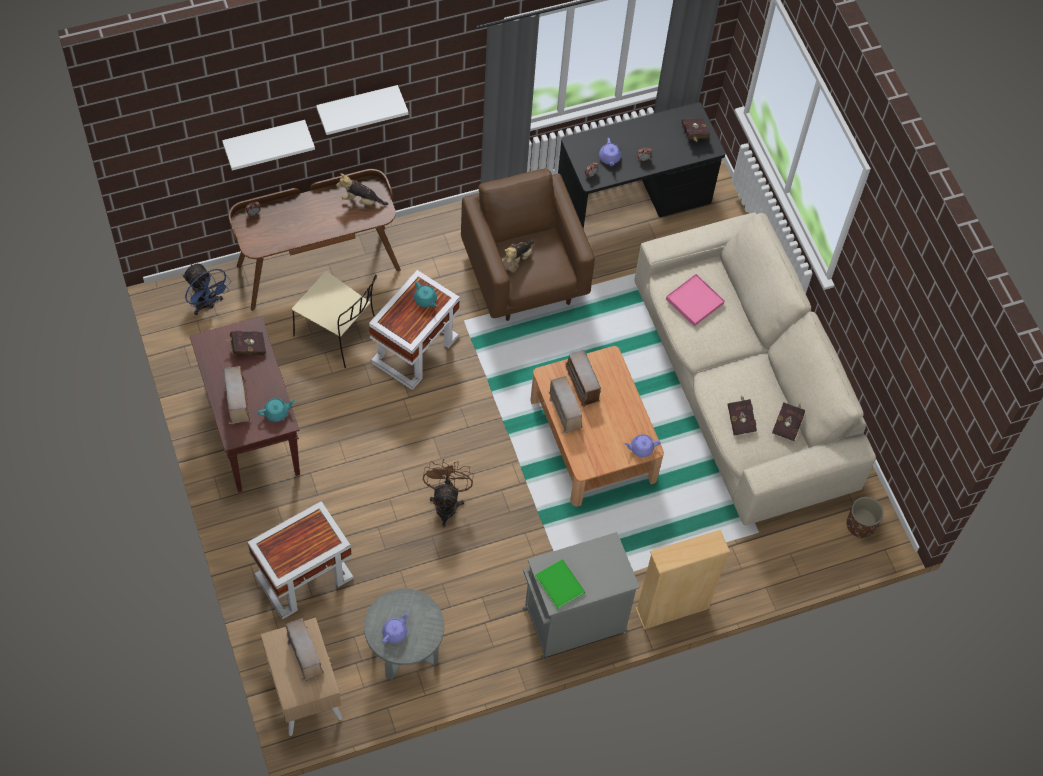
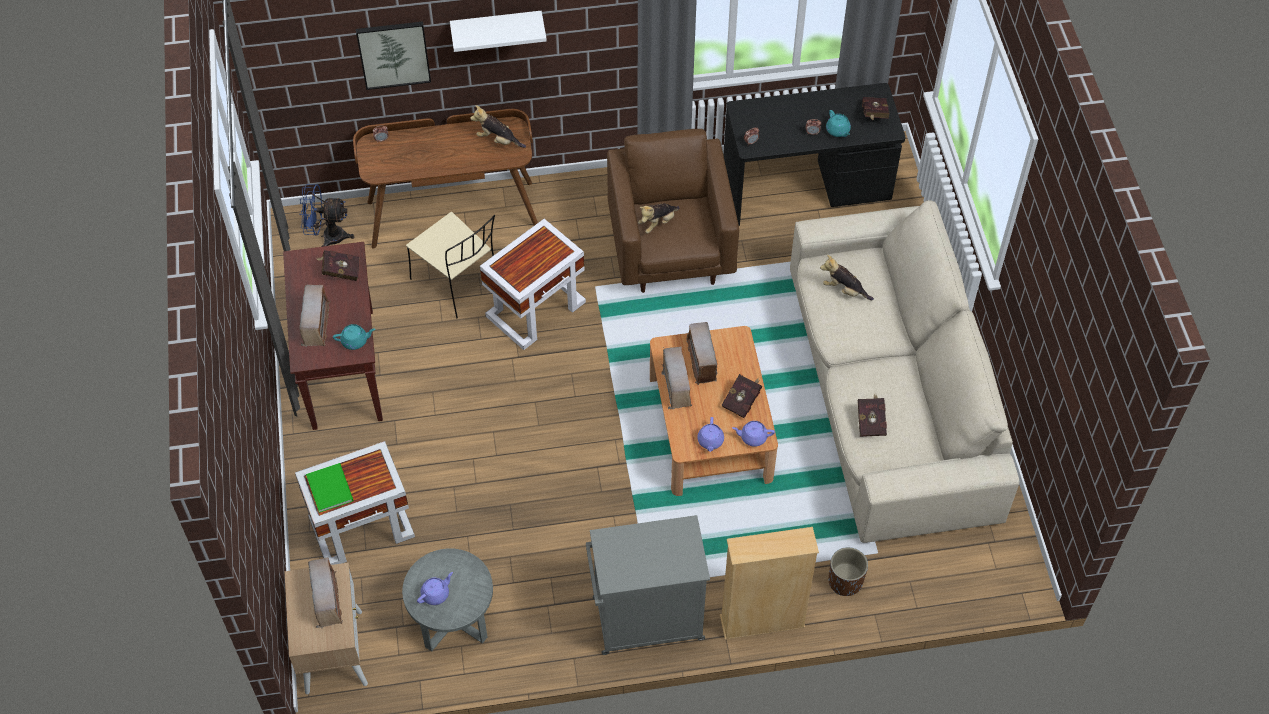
camera: 15 degrees right, 5 degrees down
(207, 304) = (327, 236): blue fan -> blue fan turned 120 degrees clockwise
(264, 139) = (393, 54): white shelf -> picture
(425, 300) = (546, 250): turquoise teapot -> turquoise teapot (838, 131)
(446, 503) = (534, 472): brown fan -> none
(560, 583) = (620, 561): green book -> green book (330, 487)
(609, 158) = (775, 128): purple teapot -> purple teapot (710, 441)
(694, 301) = (844, 290): pink tray -> plush toy
(788, 425) = (924, 433): red book -> red book (742, 401)
(860, 525) = (998, 562): brown planter -> brown planter (845, 581)

